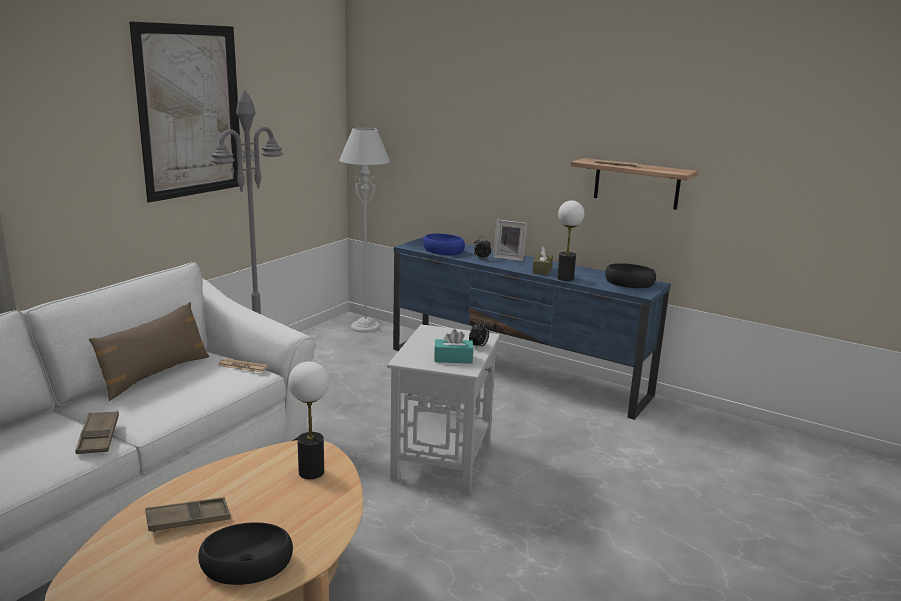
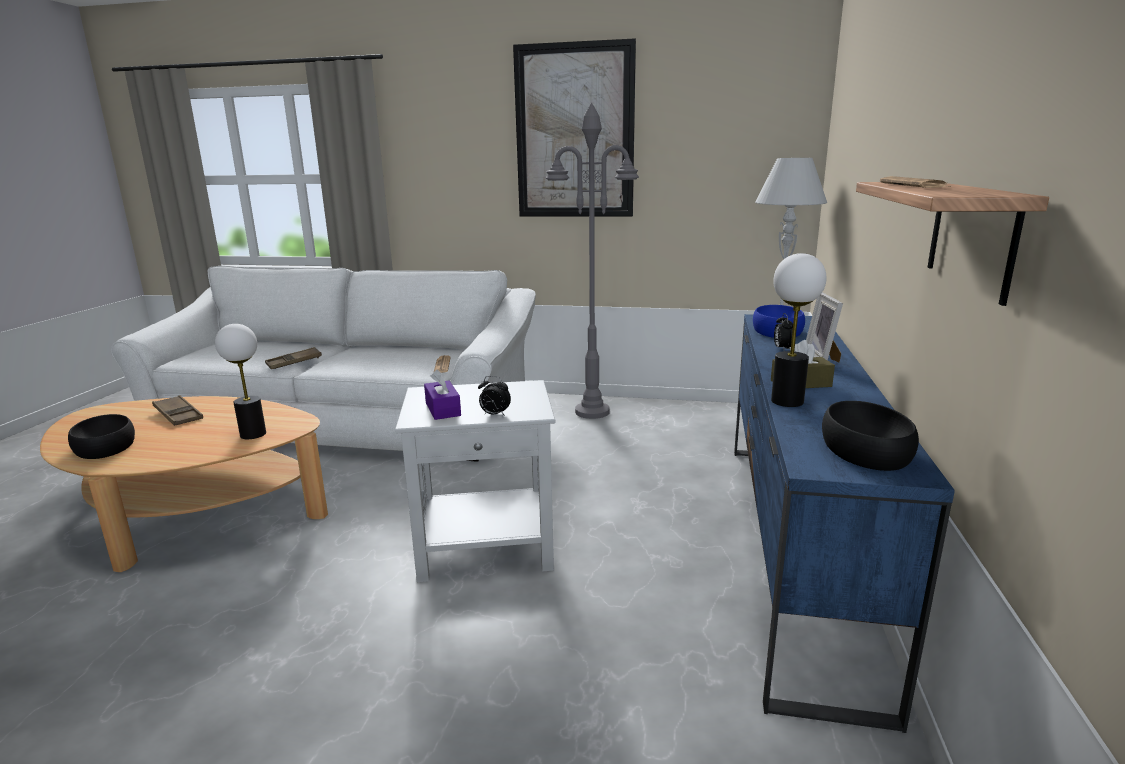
camera: 70 degrees right, 0 degrees up
(155, 375) = (406, 349): brown pillow -> none
(453, 358) = (443, 409): turquoise tissue box -> purple tissue box

